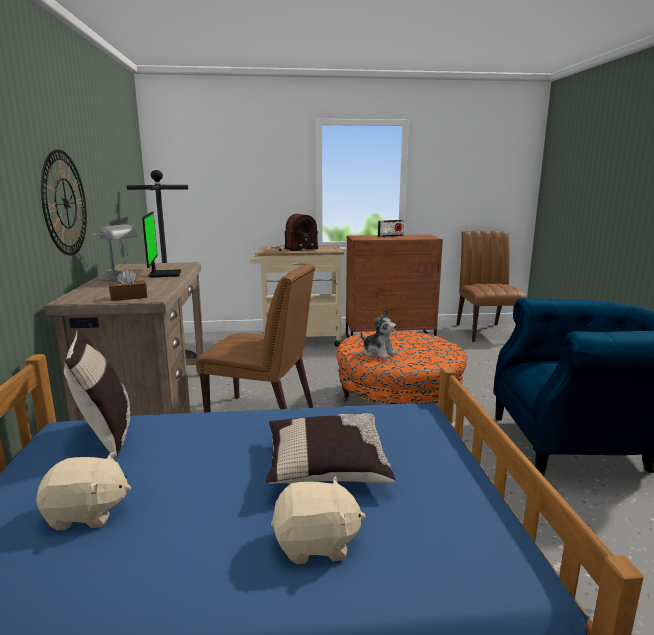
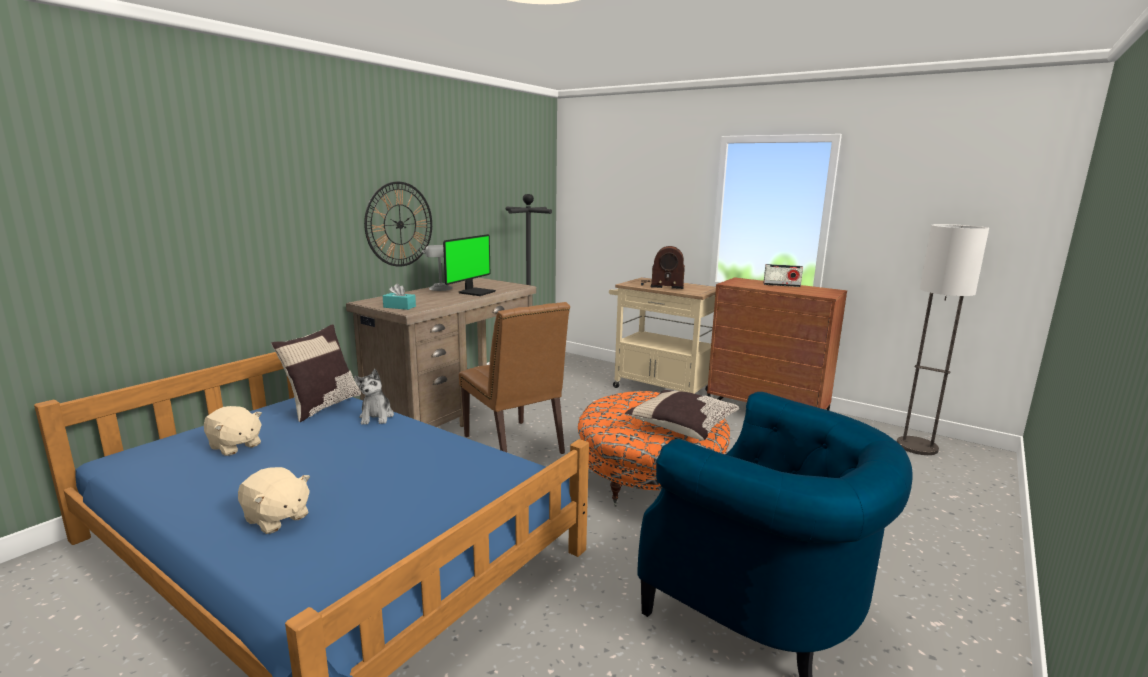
camera: 40 degrees right, 0 degrees up
(128, 297) = (399, 307): brown tissue box -> turquoise tissue box
(326, 466) = (378, 480): pillow -> pillow (682, 426)
(379, 353) = (611, 414): plush toy -> plush toy (376, 417)
(486, 333) = (917, 447): brown chair -> floor lamp

